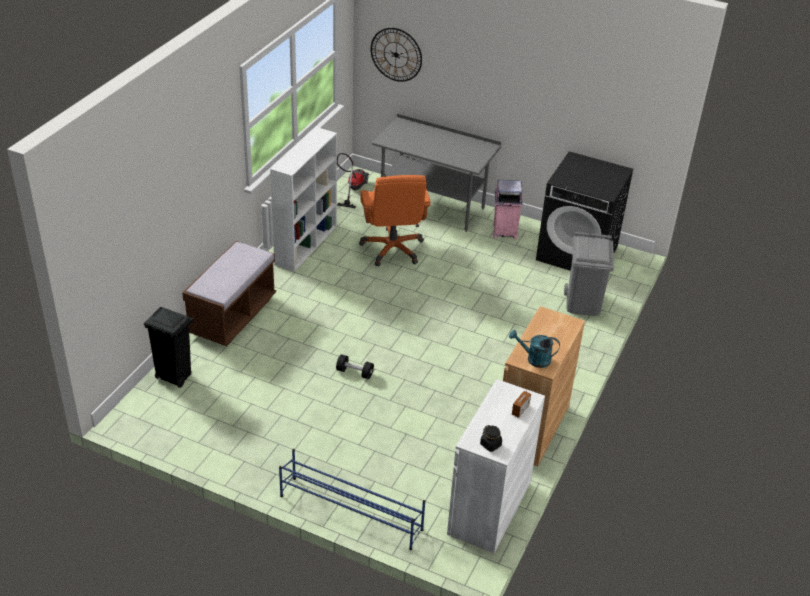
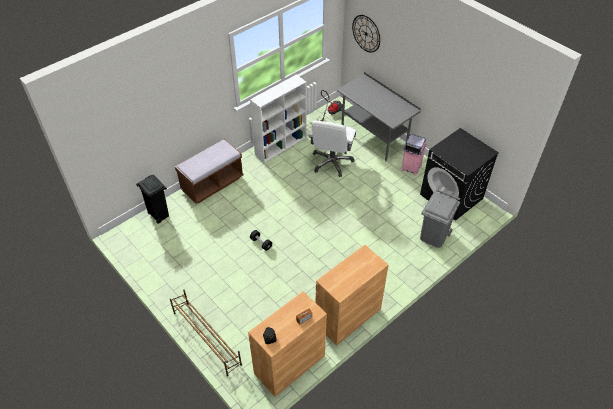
camera: 25 degrees right, 10 degrees up
(350, 512) = (206, 337): blue shoe rack -> brown shoe rack
(392, 249) = (332, 162): orange office chair -> white office chair
(489, 508) = (289, 364): white cabinet -> brown cabinet
(534, 359) = (336, 284): turquoise watering can -> none

